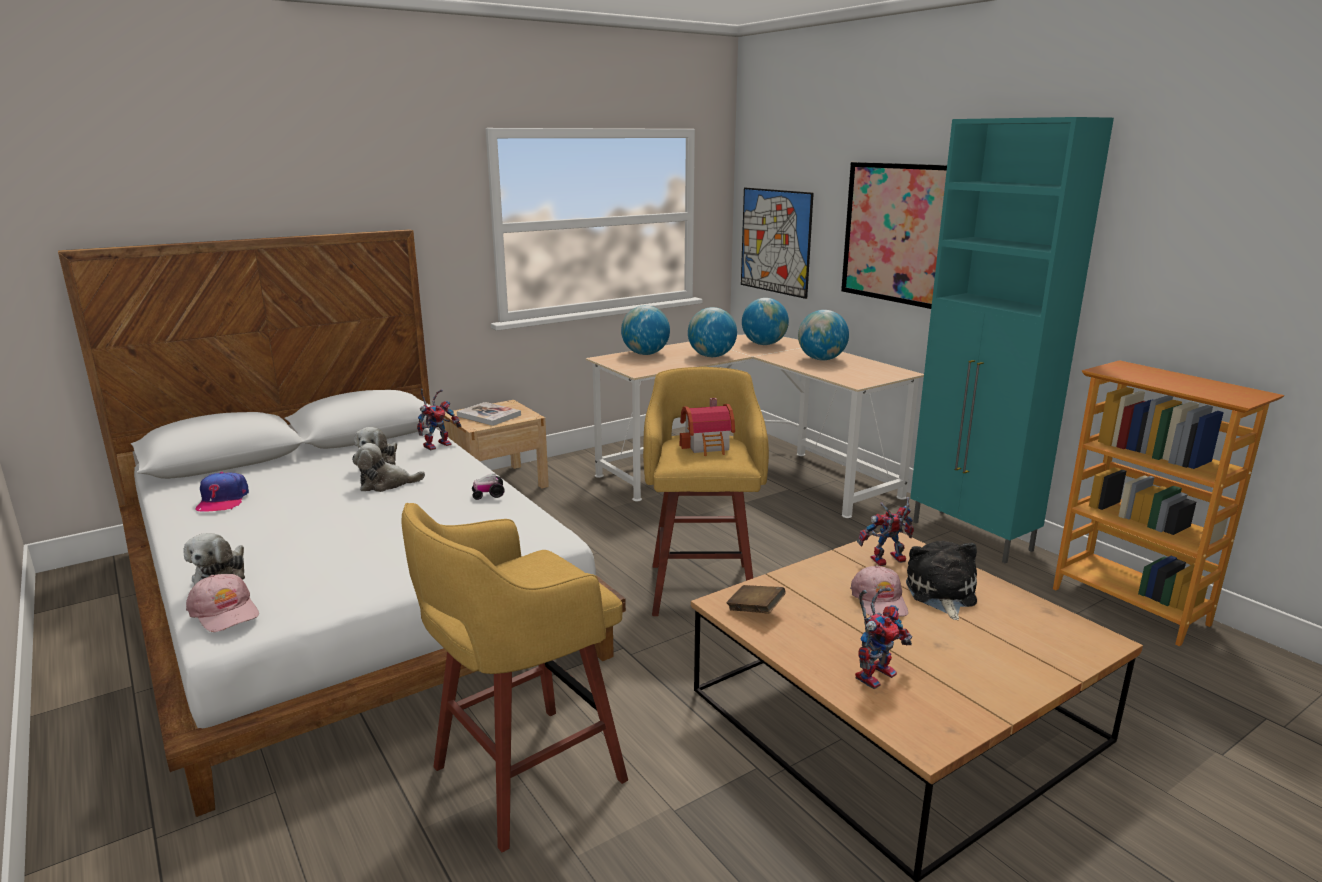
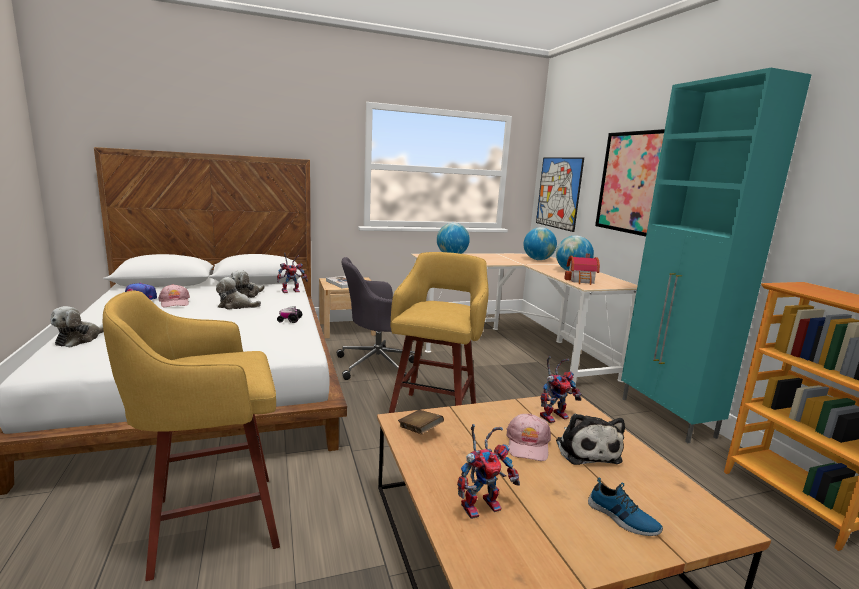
camera: 15 degrees right, 5 degrees down
(225, 612) = (52, 358): pink cap -> pink cap (175, 302)
(583, 532) = (378, 365): none -> grey office chair
(709, 446) = (443, 307): toy house -> toy house (582, 281)
(711, 356) = (494, 261): globe -> none
(886, 561) = (554, 415): toy robot -> toy robot turned 150 degrees clockwise
(941, 594) = (586, 450): plush toy -> plush toy turned 150 degrees clockwise
(1010, 656) = (622, 518): none -> shoe

